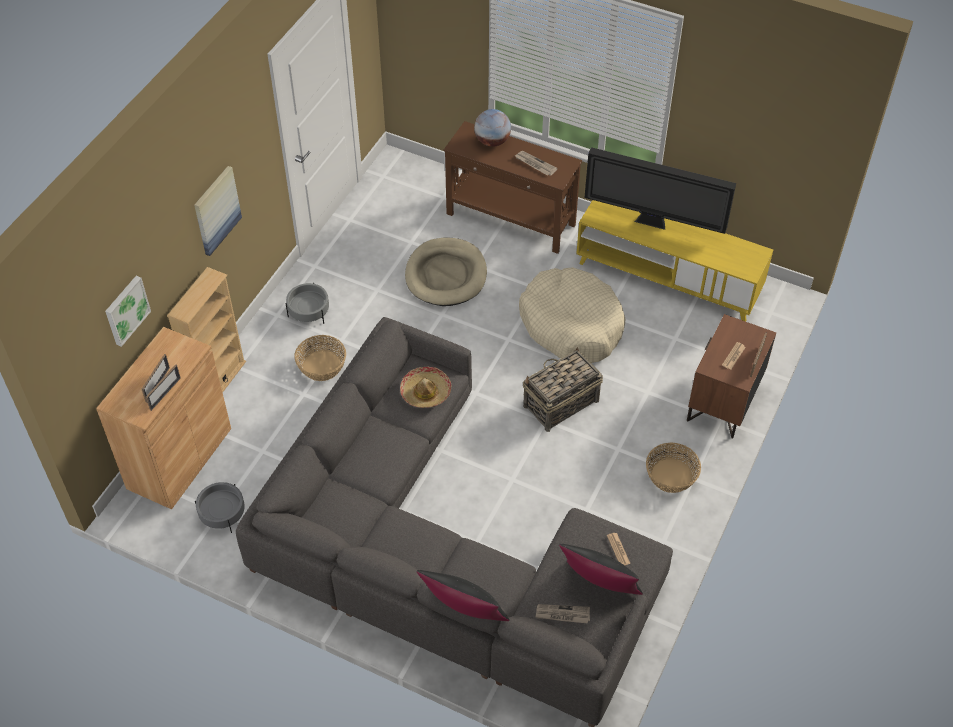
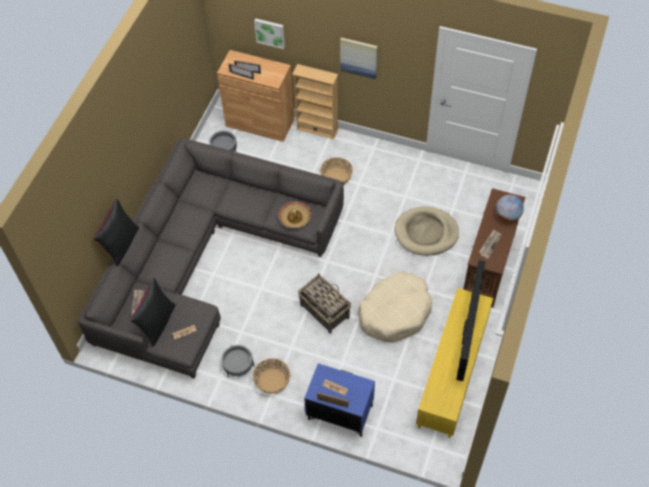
camera: 85 degrees right, 5 degrees up
(309, 312) = (379, 163): grey planter -> grey planter (238, 365)
(724, 402) = (339, 413): brown nightstand -> blue nightstand

